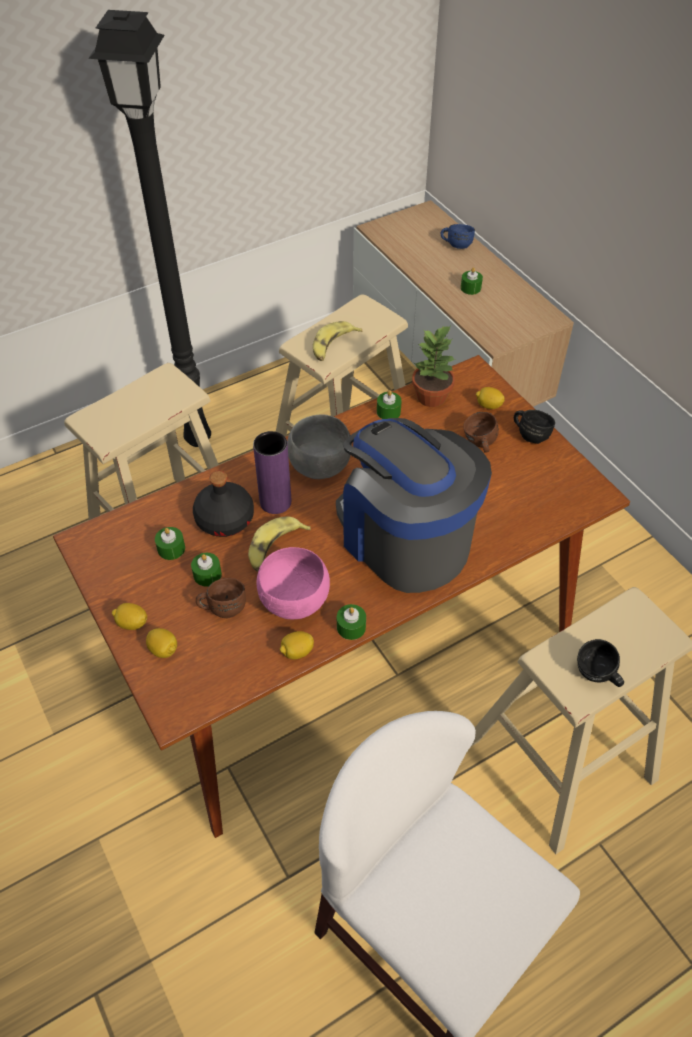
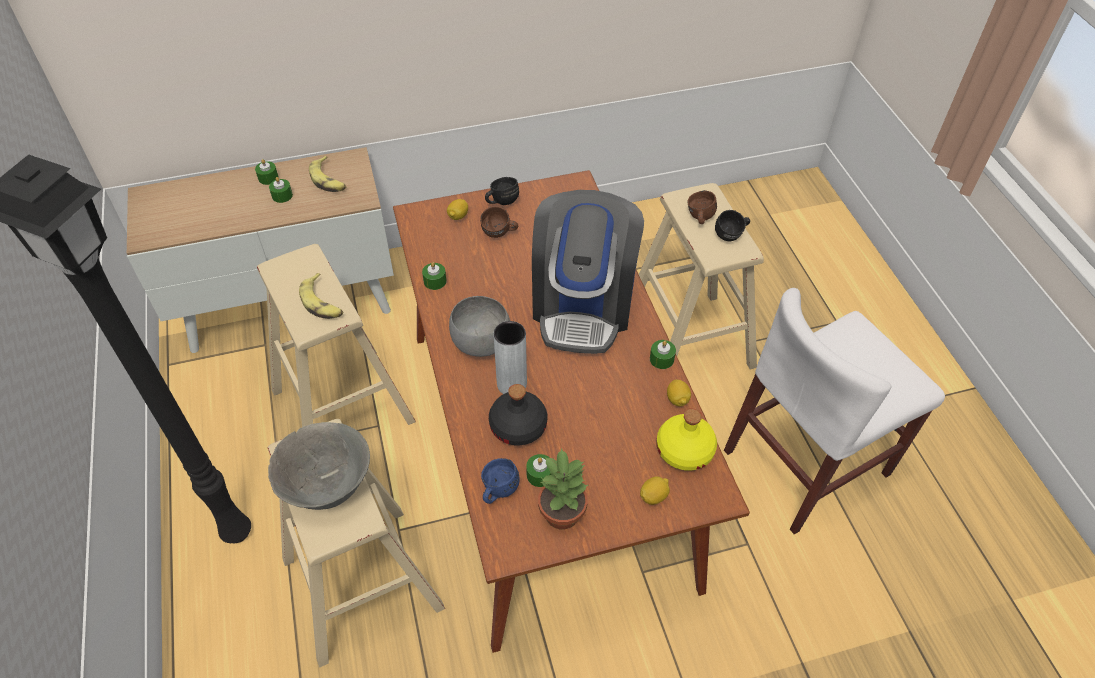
camera: 75 degrees left, 0 degrees up
(132, 623) = (618, 518): lemon -> none
(135, 409) = (328, 486): none -> grey bowl
(207, 574) = (579, 450): green candle -> green candle (268, 178)
(223, 607) = (618, 444): brown mug -> brown mug (699, 218)
(228, 670) = (685, 450): none -> yellow bottle
(275, 502) = (511, 384): purple vase -> grey vase
(275, 548) = (565, 394): banana -> banana (328, 180)
(295, 603) = (628, 391): pink bowl -> none
(404, 538) = (583, 305): coffee machine -> coffee machine turned 60 degrees counterclockwise
(432, 397) = (431, 248): potted plant -> potted plant (563, 513)
(456, 244) = (213, 188): blue mug -> blue mug (497, 490)

